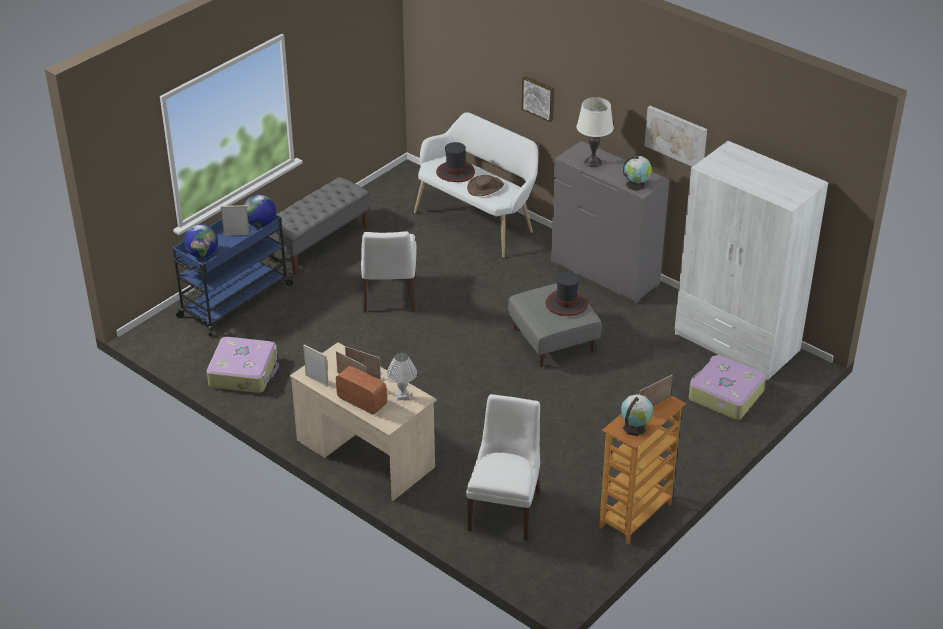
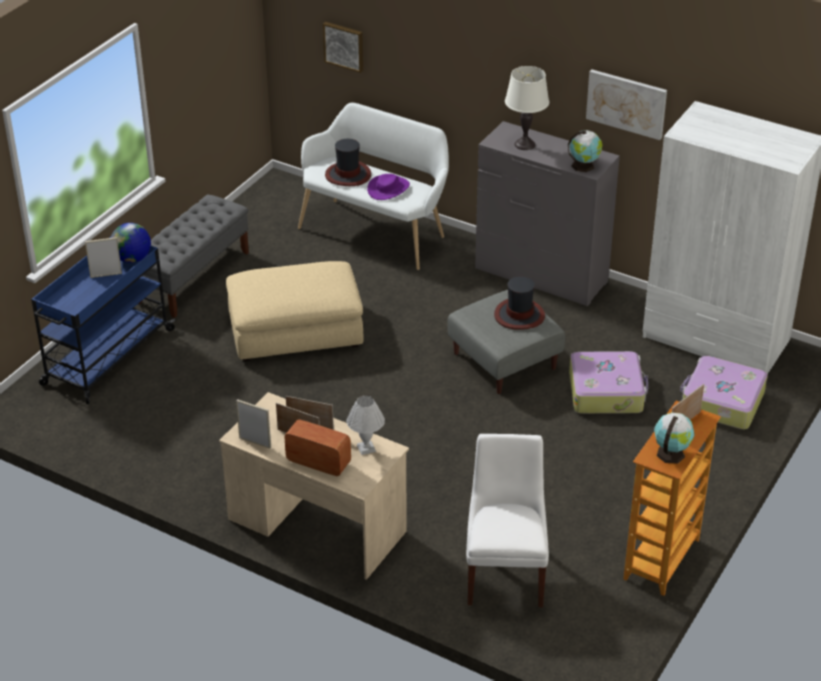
camera: 10 degrees left, 0 degrees up
(203, 254) = (70, 303): globe -> none
(244, 372) = (141, 443): suitcase -> suitcase (606, 392)
(389, 296) = (295, 331): white chair -> beige ottoman
(485, 187) = (388, 188): brown hat -> purple hat
(539, 98) = (445, 75): picture -> picture (344, 46)

